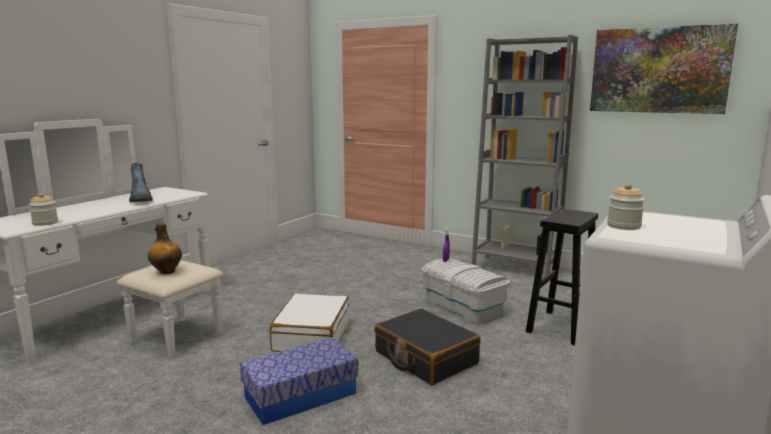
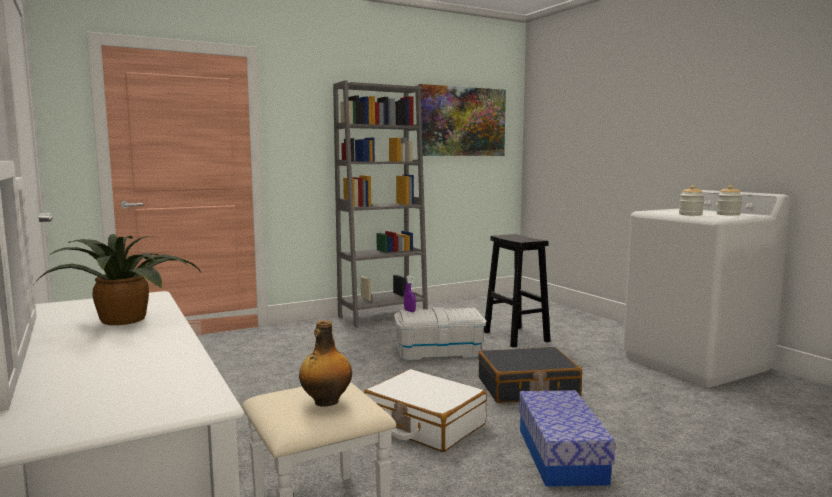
camera: 60 degrees left, 5 degrees down
(45, 223) = (187, 378): jar -> jar (728, 214)
(141, 200) = (126, 319): boot -> potted plant

